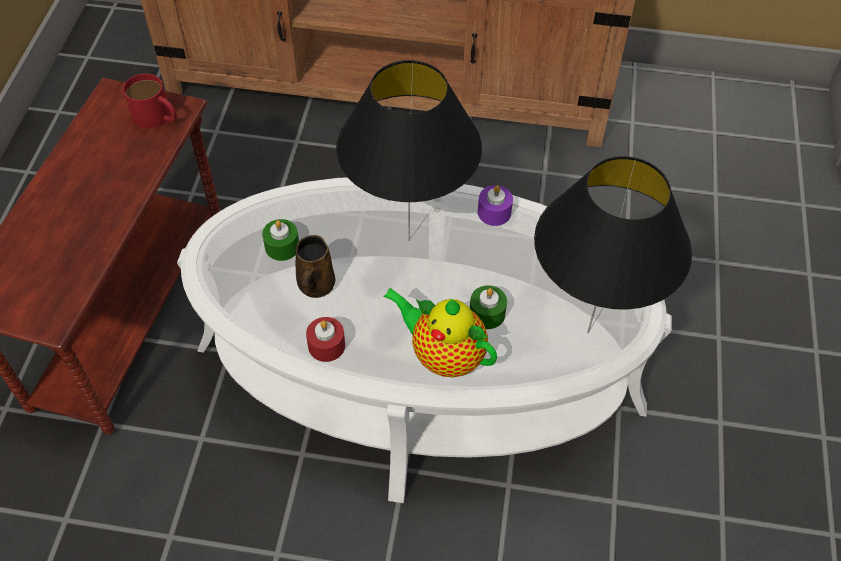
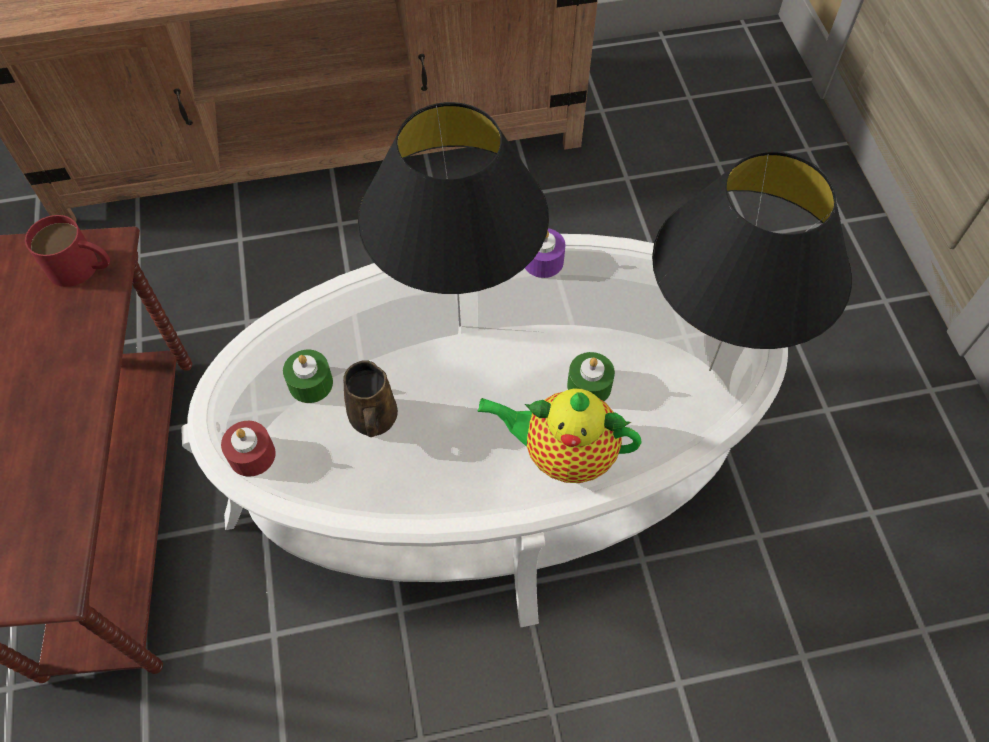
camera: 20 degrees left, 5 degrees up
(326, 345) = (419, 491): red candle -> red candle (252, 455)

